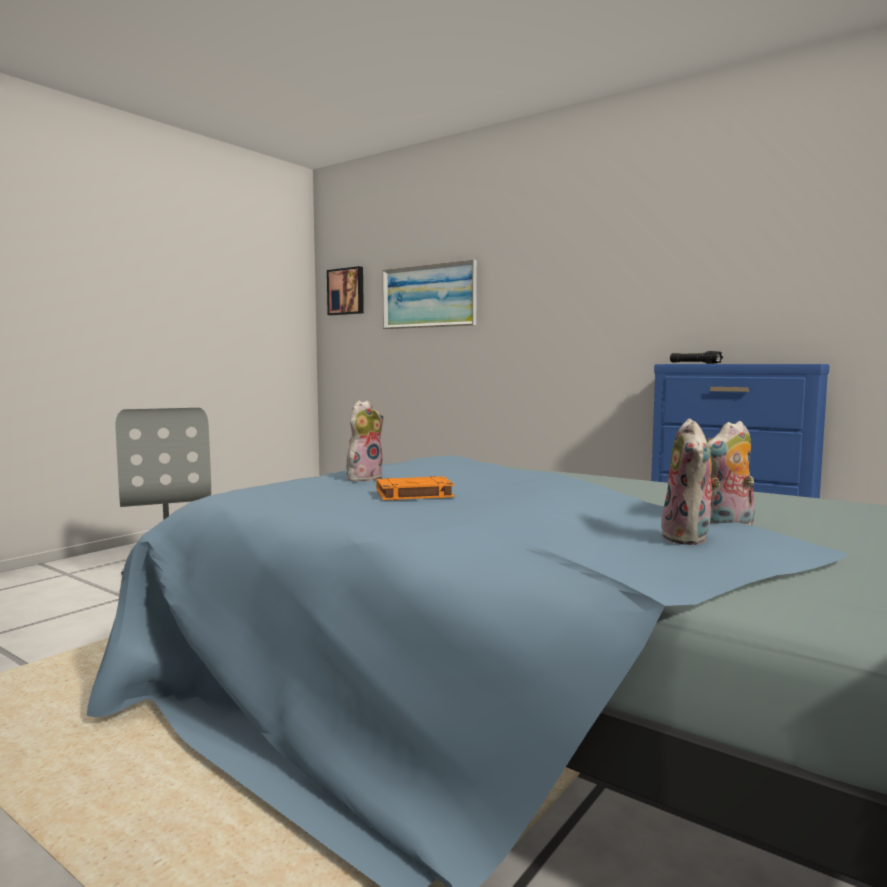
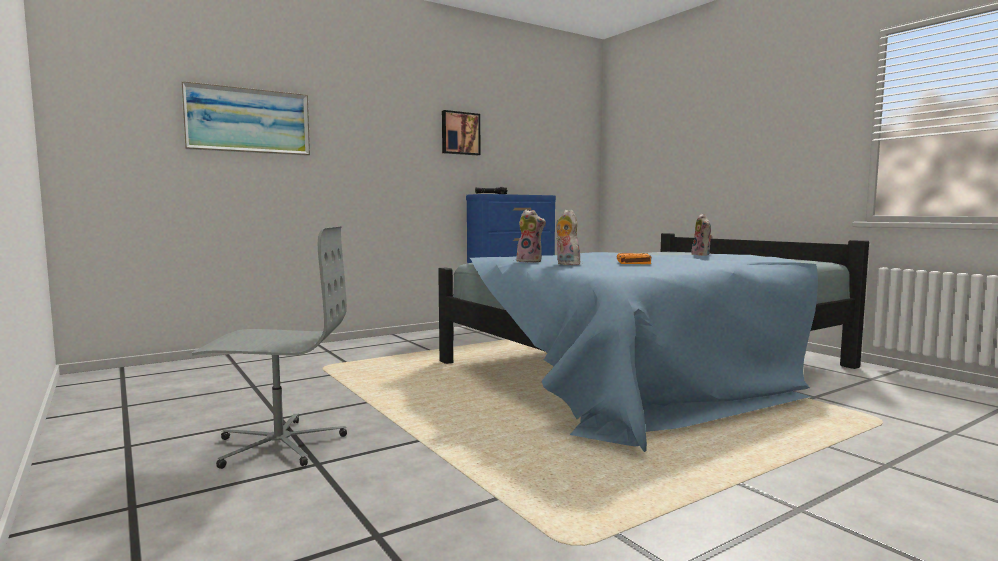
camera: 70 degrees left, 0 degrees up
(346, 291) = (108, 95): picture -> picture (460, 133)
(689, 538) = (735, 257): plush toy -> plush toy (530, 261)

